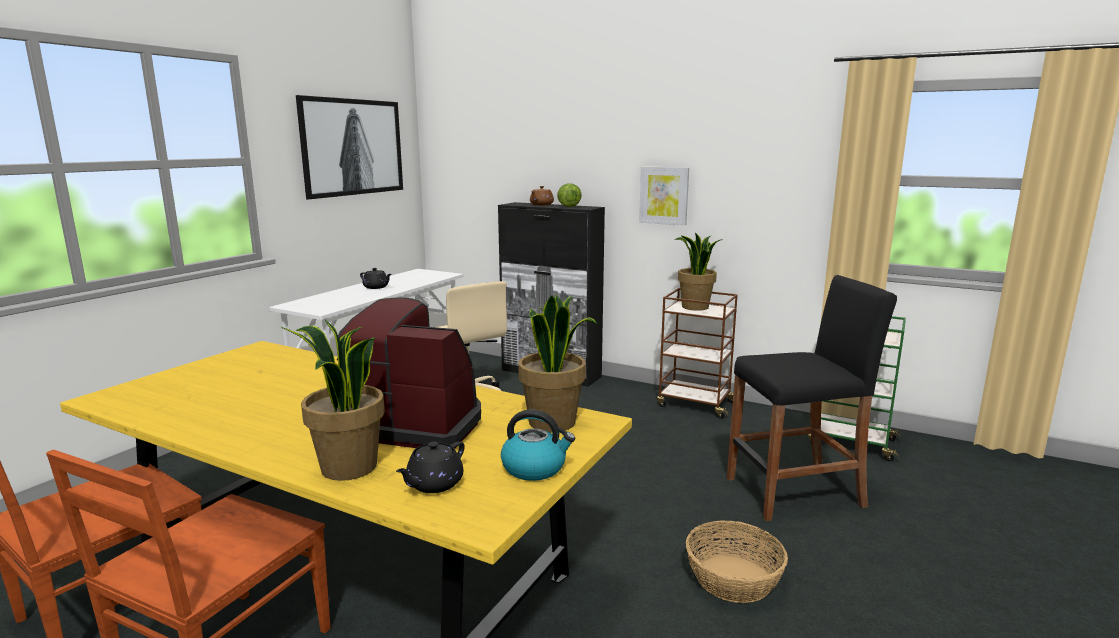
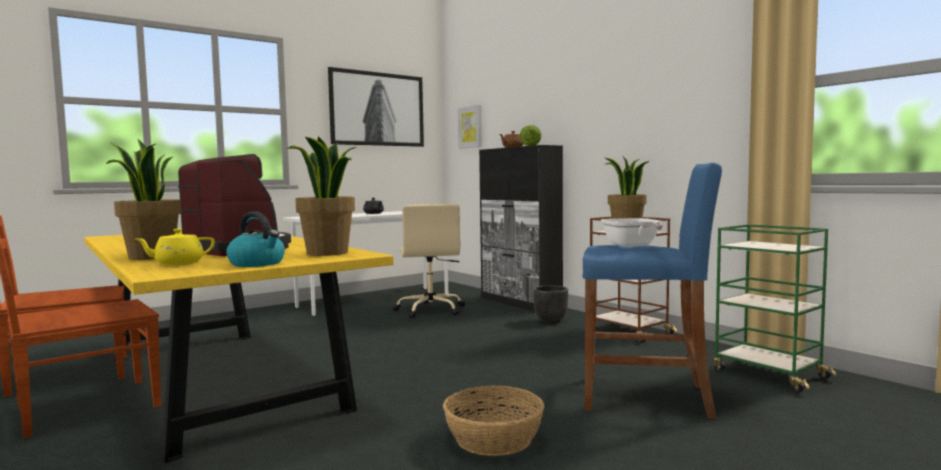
camera: 25 degrees right, 10 degrees down
(433, 484) = (178, 263): black teapot -> yellow teapot
(610, 399) = (550, 321): none -> black planter
(664, 195) = (609, 129): picture -> picture (470, 127)
(794, 361) = (632, 246): none -> frying pan
(795, 492) = (646, 397): black stool -> blue stool

